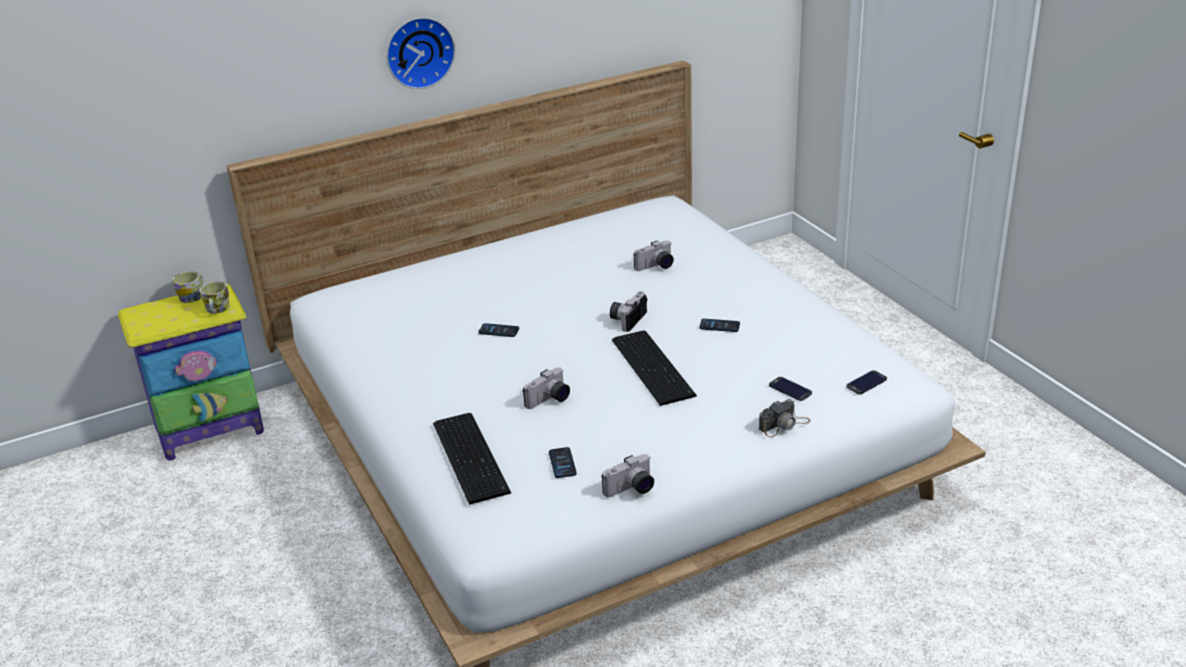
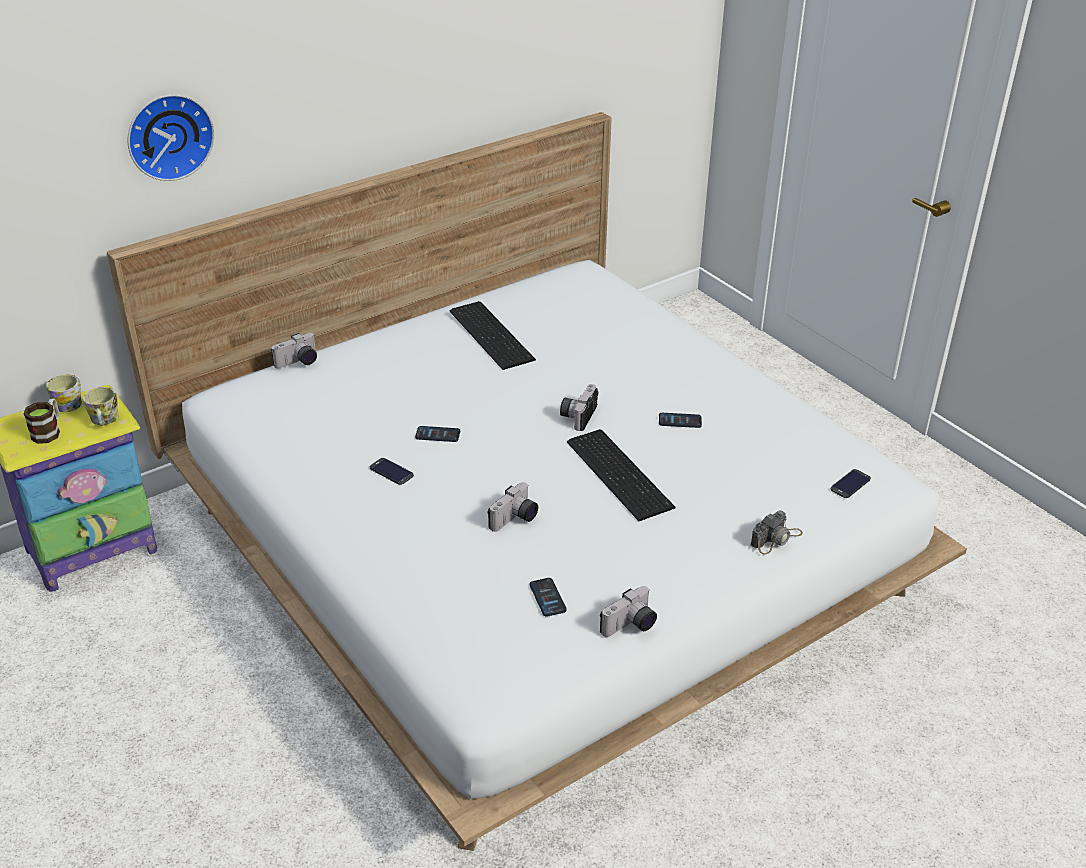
camera: 10 degrees left, 5 degrees up
(170, 317) = (49, 431): none -> mug
(419, 51) = (322, 111): wall clock -> wall clock (168, 135)
(472, 456) = (444, 593): keyboard -> keyboard (492, 334)
(656, 267) = (594, 350): camera -> camera (298, 362)
(790, 389) = (773, 495): phone -> phone (391, 471)

